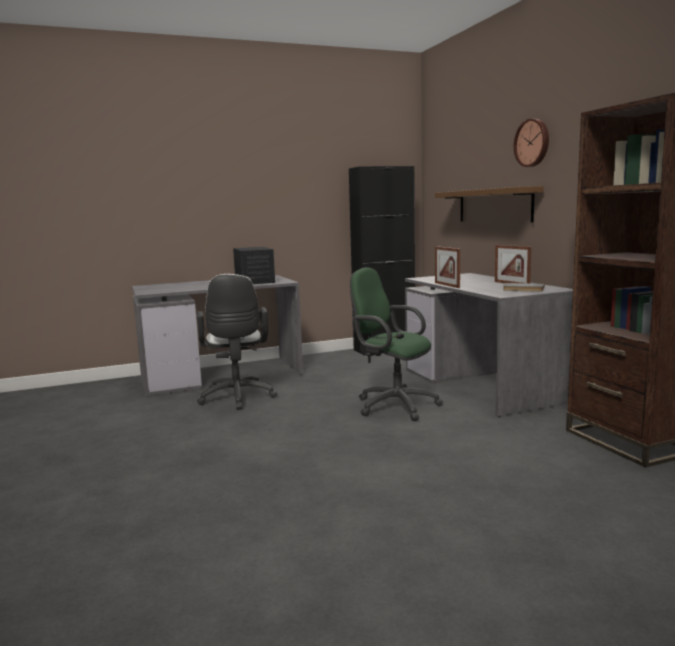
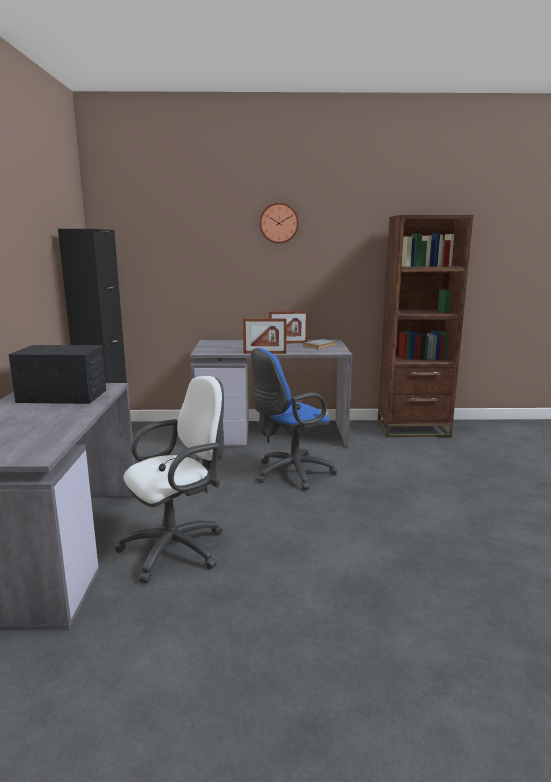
camera: 70 degrees left, 5 degrees up
(237, 398) = (178, 548): white office chair -> white office chair turned 45 degrees counterclockwise
(392, 405) = (289, 474): green office chair -> blue office chair
(494, 205) = (228, 275): brown shelf -> none

